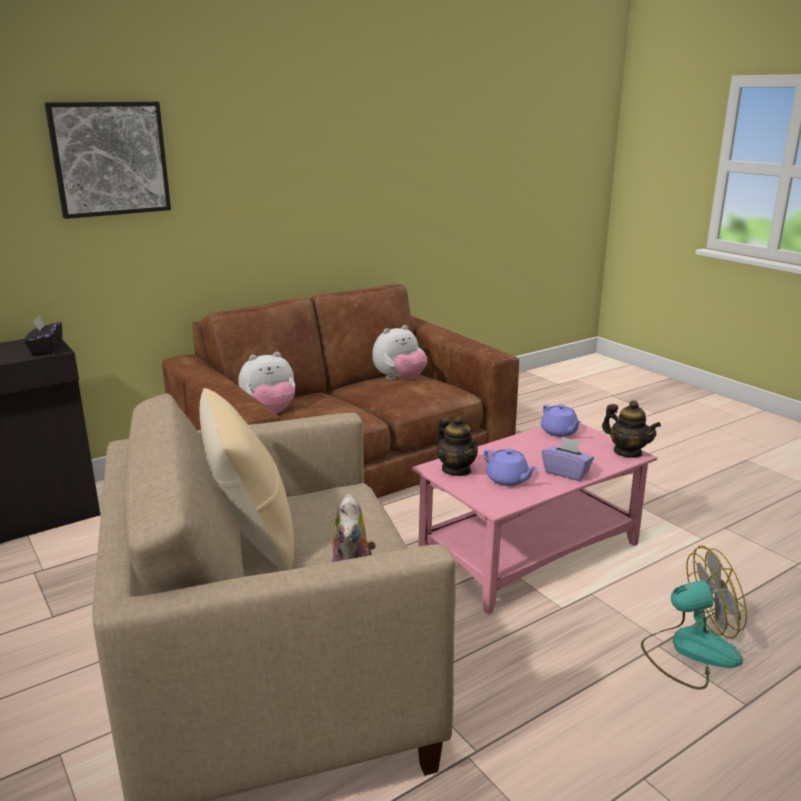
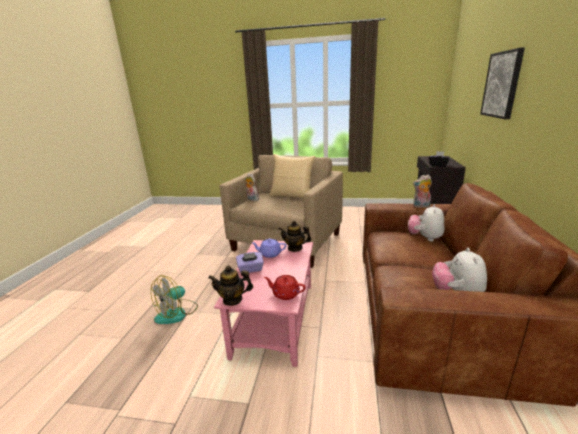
camera: 135 degrees right, 0 degrees up
(222, 383) = (421, 206): none -> plush toy
(559, 432) = (285, 294): purple teapot -> red teapot

